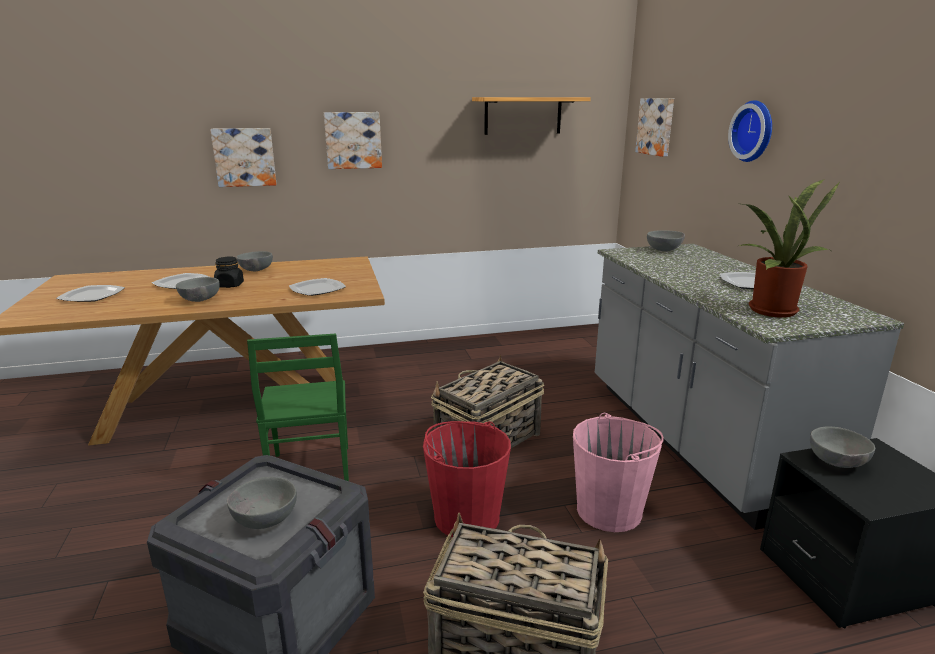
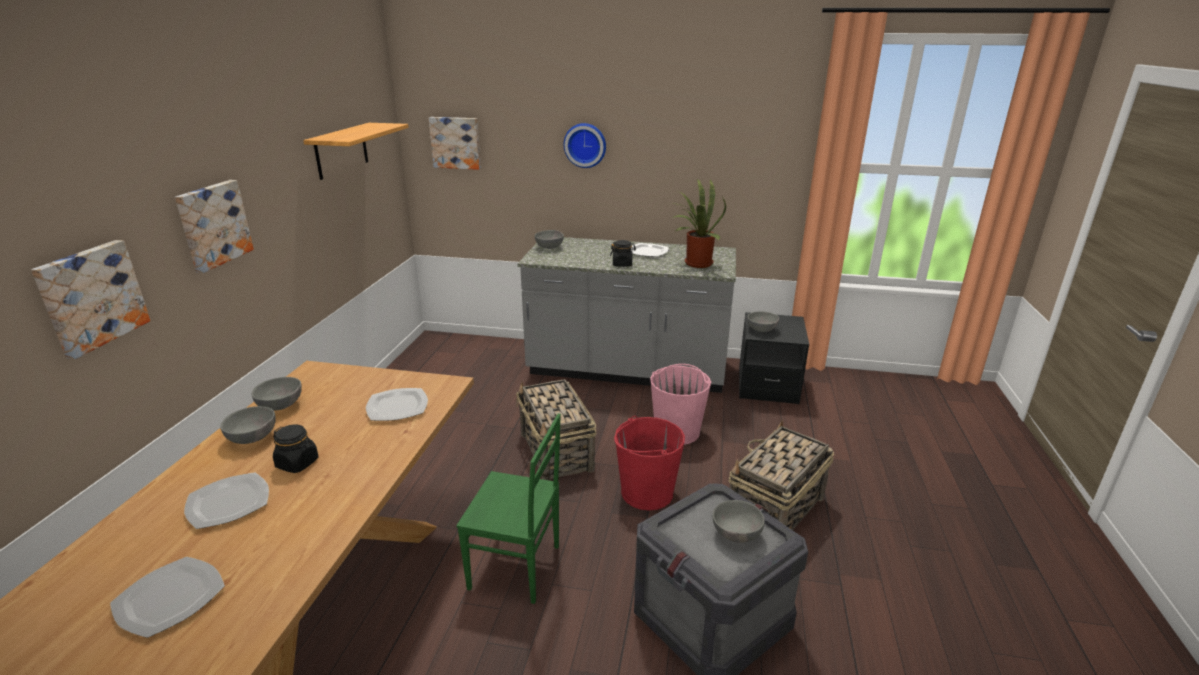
camera: 65 degrees left, 5 degrees up
(200, 300) = (337, 490): grey bowl -> grey bowl (281, 406)
(681, 280) = (622, 264): none -> black jar

